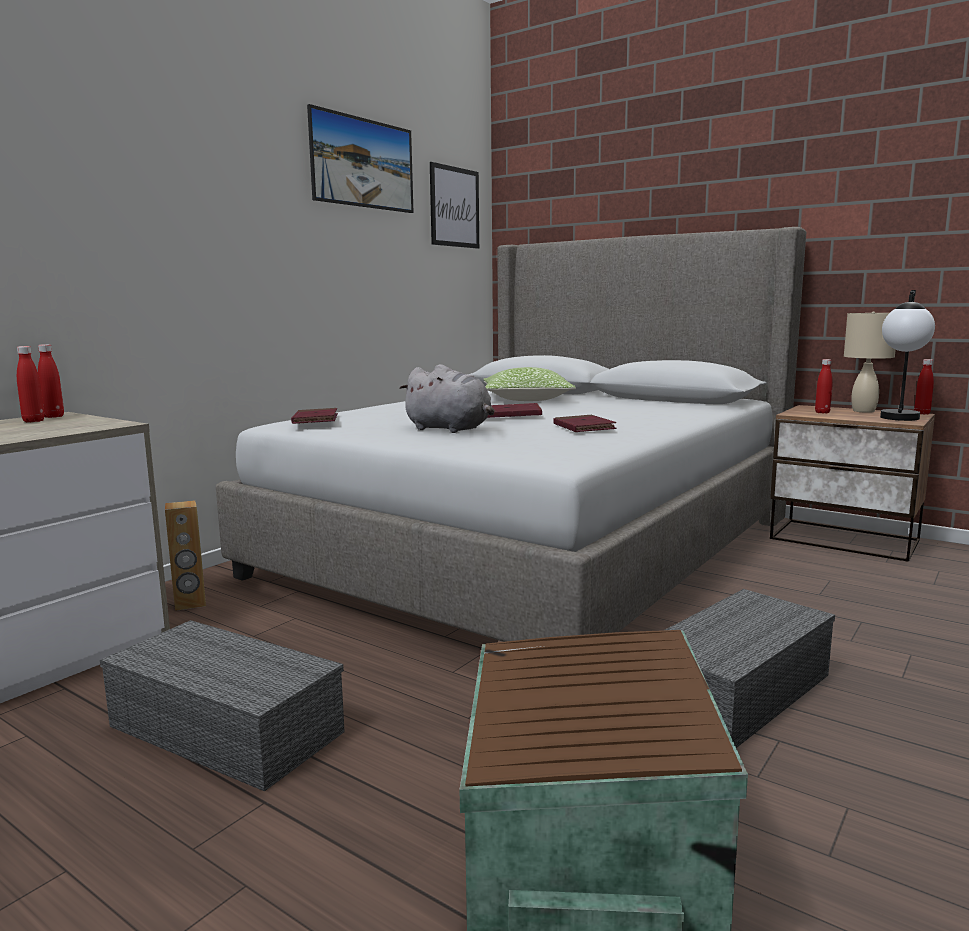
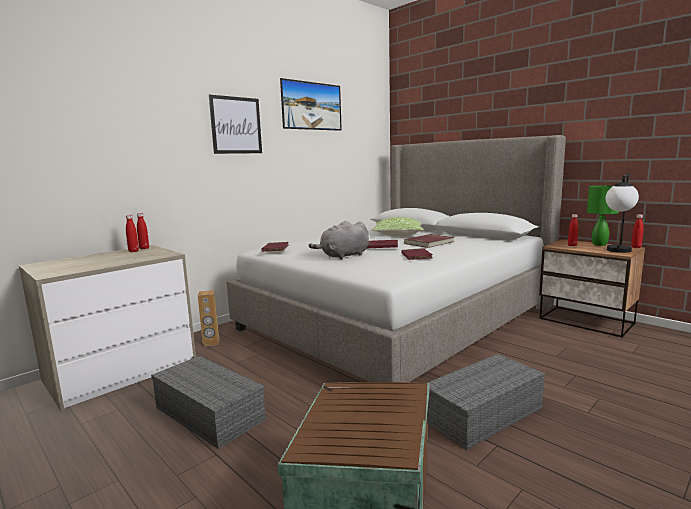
camera: 10 degrees right, 0 degrees up
(450, 429) = (343, 256): grey plush toy -> grey plush toy turned 105 degrees clockwise
(454, 207) = (366, 125): picture -> picture (236, 125)
(592, 409) = (430, 243): none -> red book
(863, 411) = (599, 244): beige table lamp -> green table lamp

